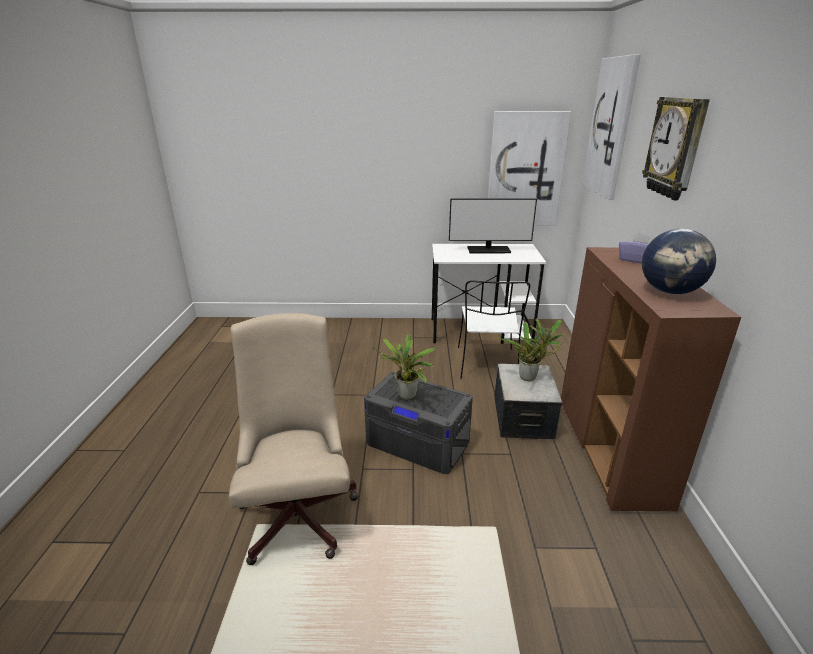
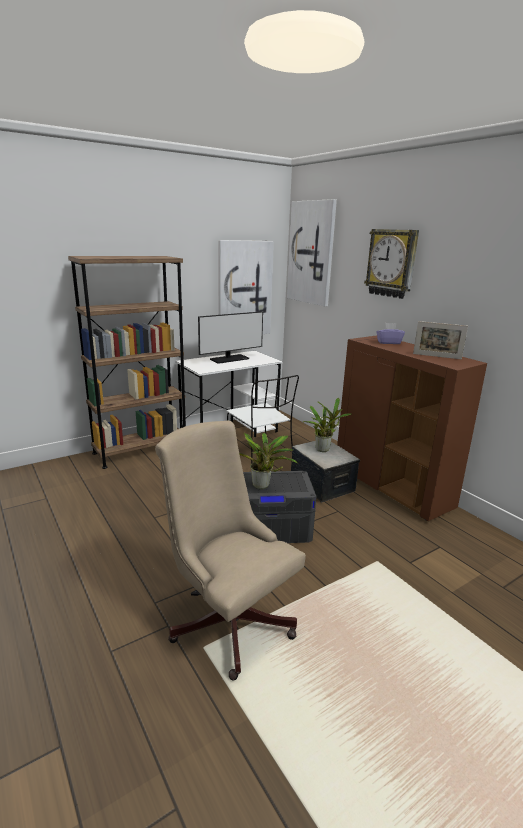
camera: 35 degrees left, 5 degrees down
(380, 328) = (140, 450): none -> brown bookcase
(670, 291) = (436, 356): globe -> picture frame

